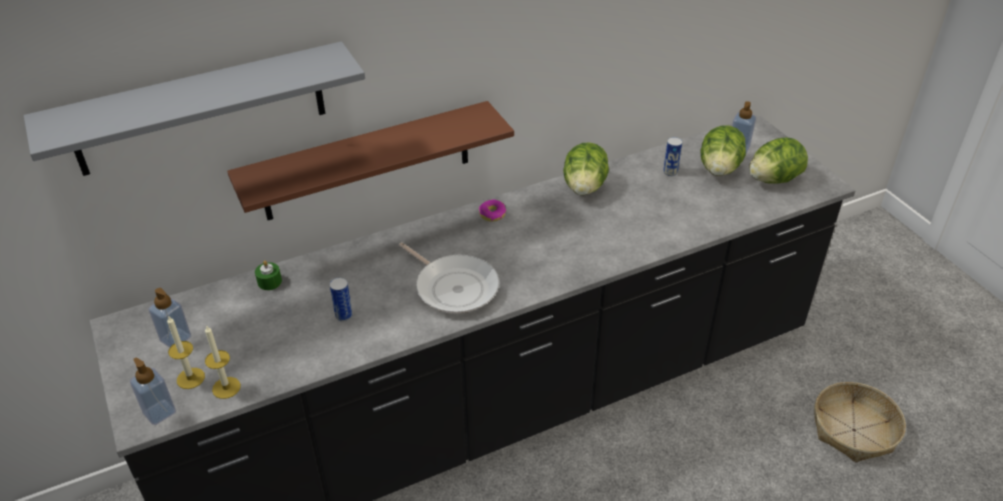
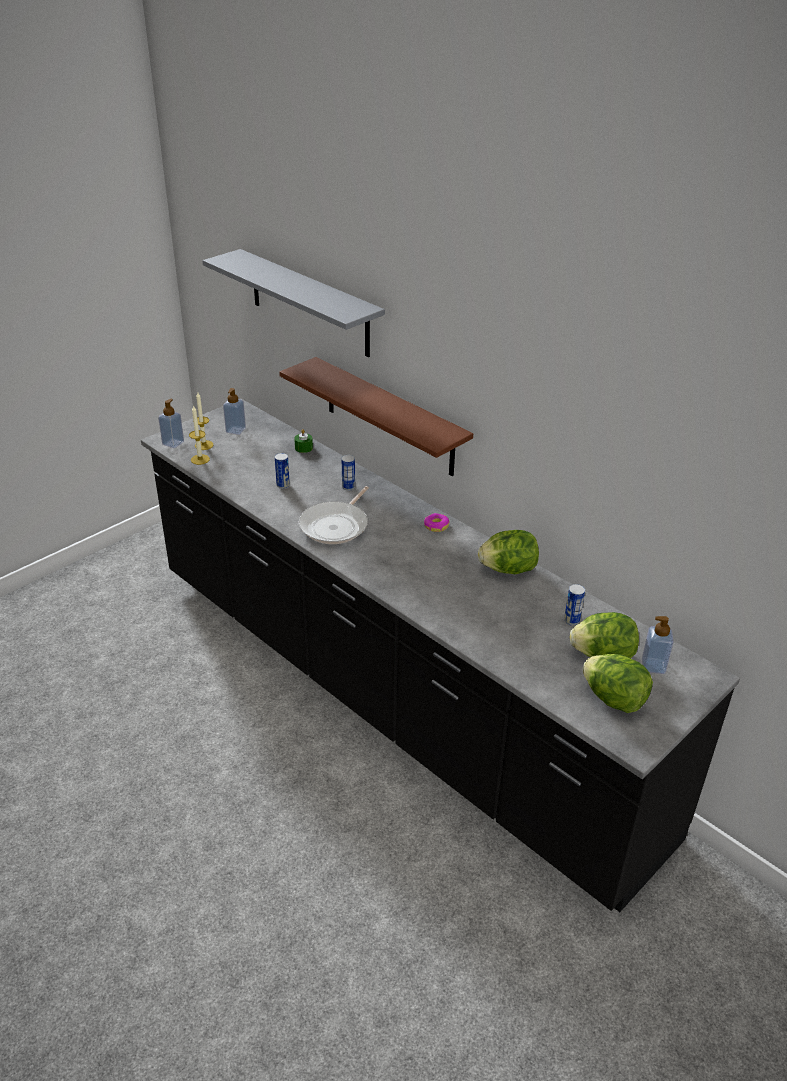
camera: 70 degrees right, 5 degrees down
(382, 261) = (348, 487): none -> can
(854, 430) = (494, 998): basket -> none

